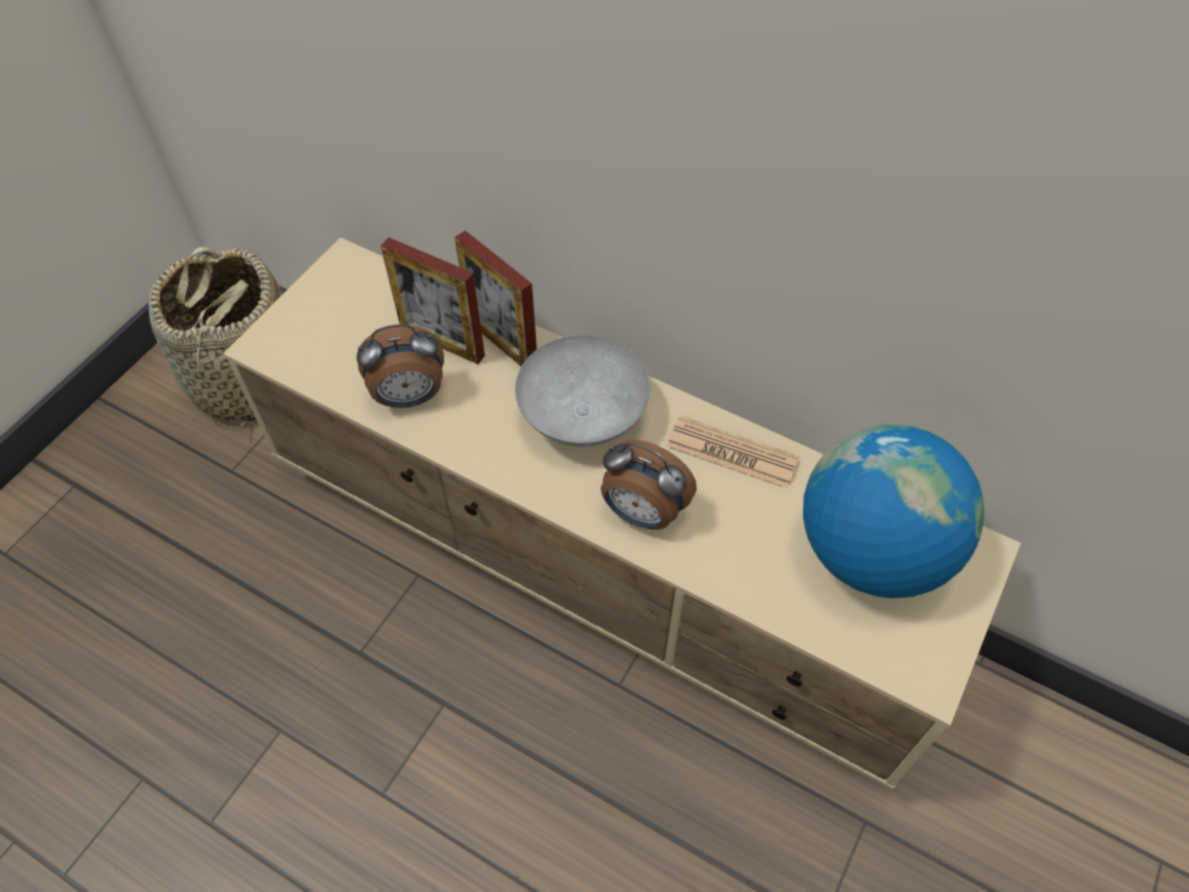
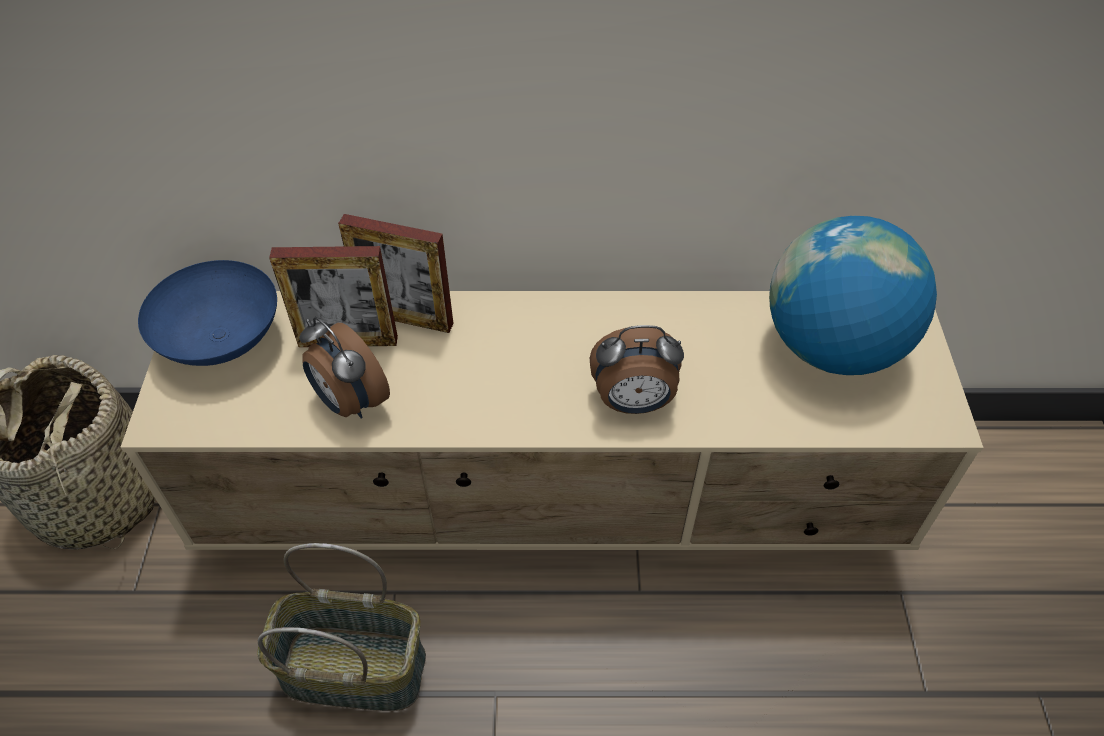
camera: 30 degrees left, 5 degrees down
(347, 299) = (223, 342): none -> blue bowl
(352, 620) = (356, 667): none -> basket
(409, 397) = (349, 402): alarm clock -> alarm clock turned 90 degrees clockwise
(583, 418) = (526, 349): grey bowl -> none
(732, 453) = (671, 322): newspaper -> none

